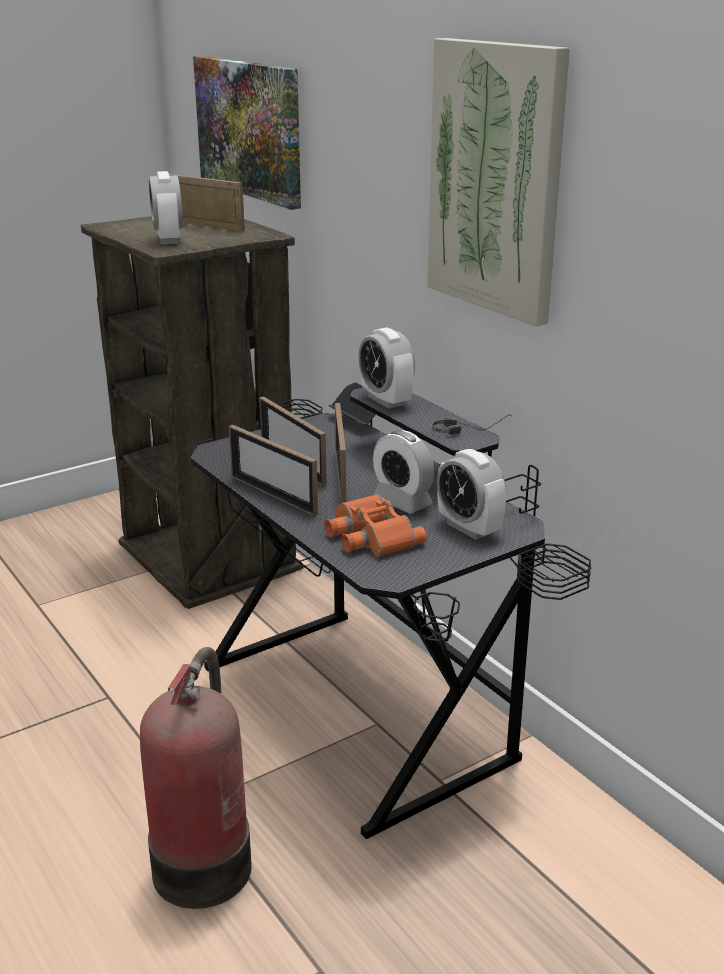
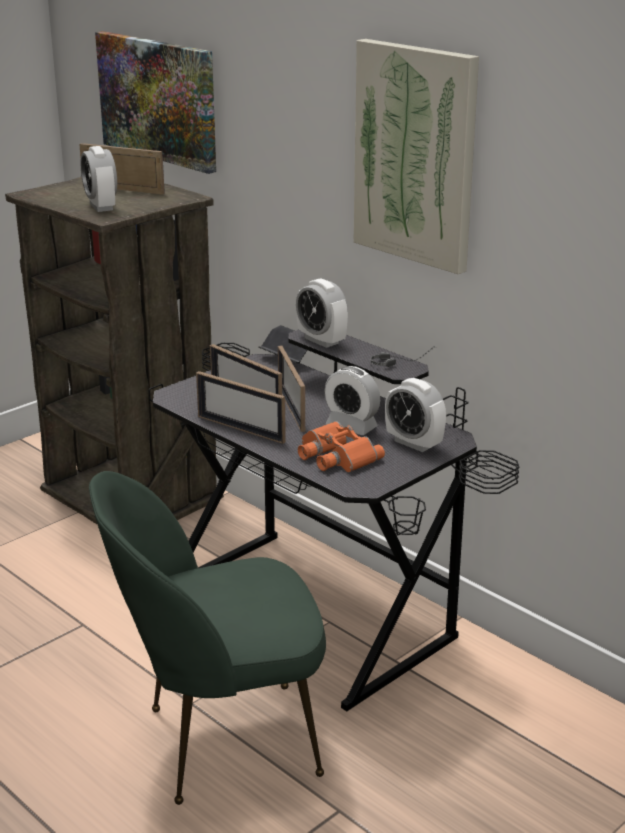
camera: 10 degrees left, 0 degrees up
(204, 862) = (217, 744): fire extinguisher -> green chair

